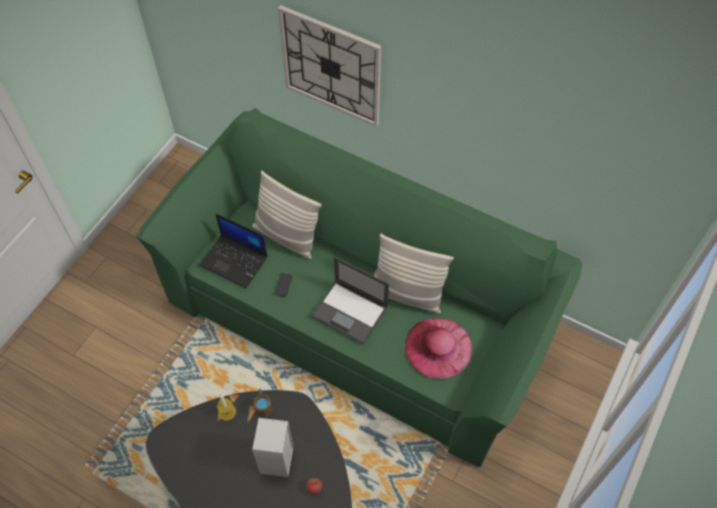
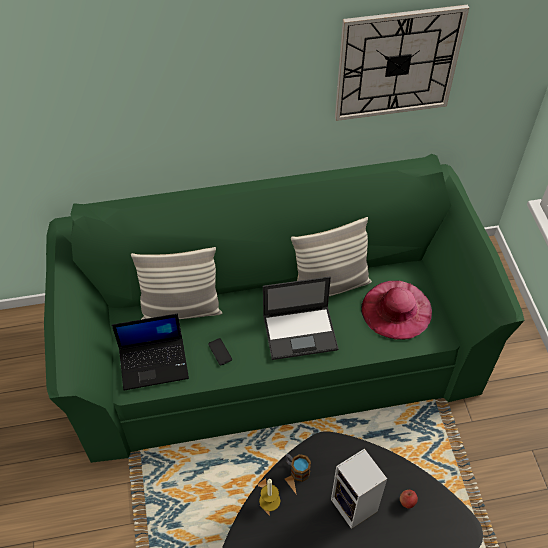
camera: 40 degrees left, 5 degrees down
(331, 66) = (151, 105): wall clock -> wall clock (397, 63)

